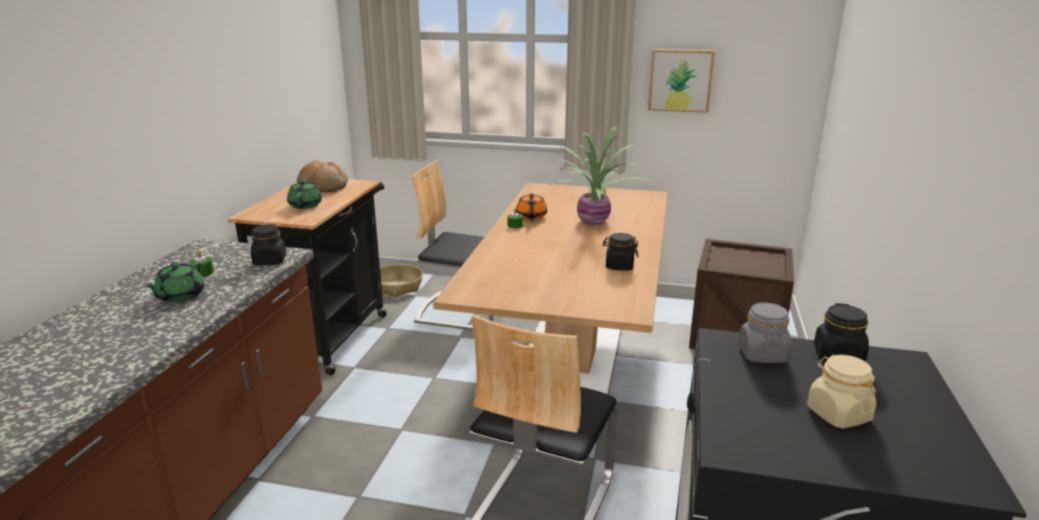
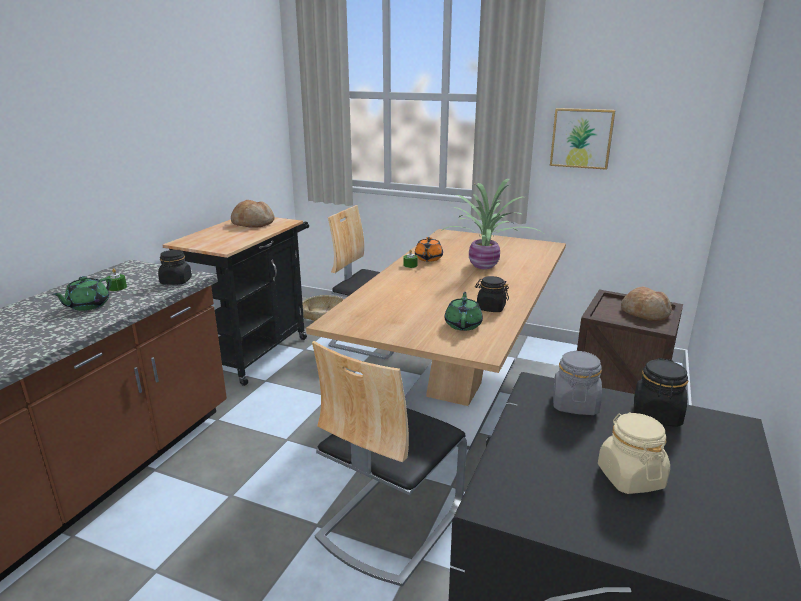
camera: 10 degrees right, 0 degrees up
(305, 205) = (230, 237): green teapot -> green teapot (463, 324)
(758, 260) = (645, 313): none -> bread

